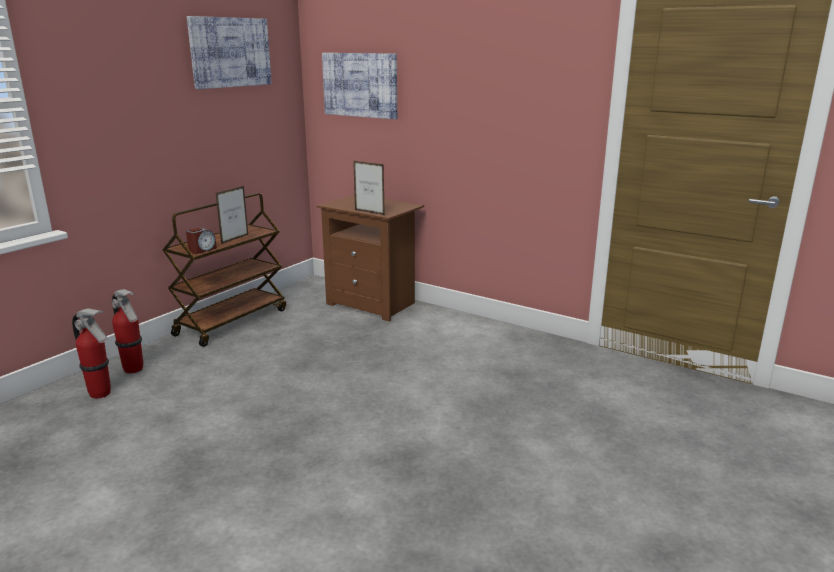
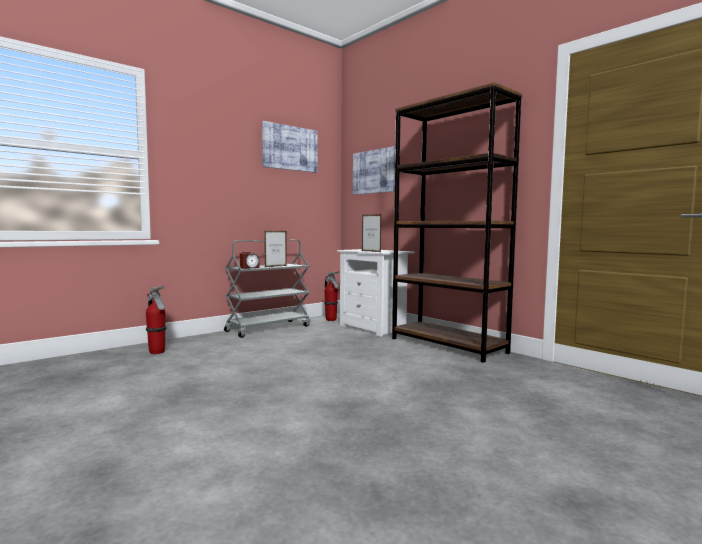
camera: 15 degrees right, 15 degrees down
(134, 369) = (187, 343): fire extinguisher -> fire extinguisher (331, 320)
(232, 322) = (268, 328): brown cart -> grey cart
(374, 304) = (374, 328): brown nightstand -> white nightstand
(476, 330) = (448, 345): none -> brown bookcase

